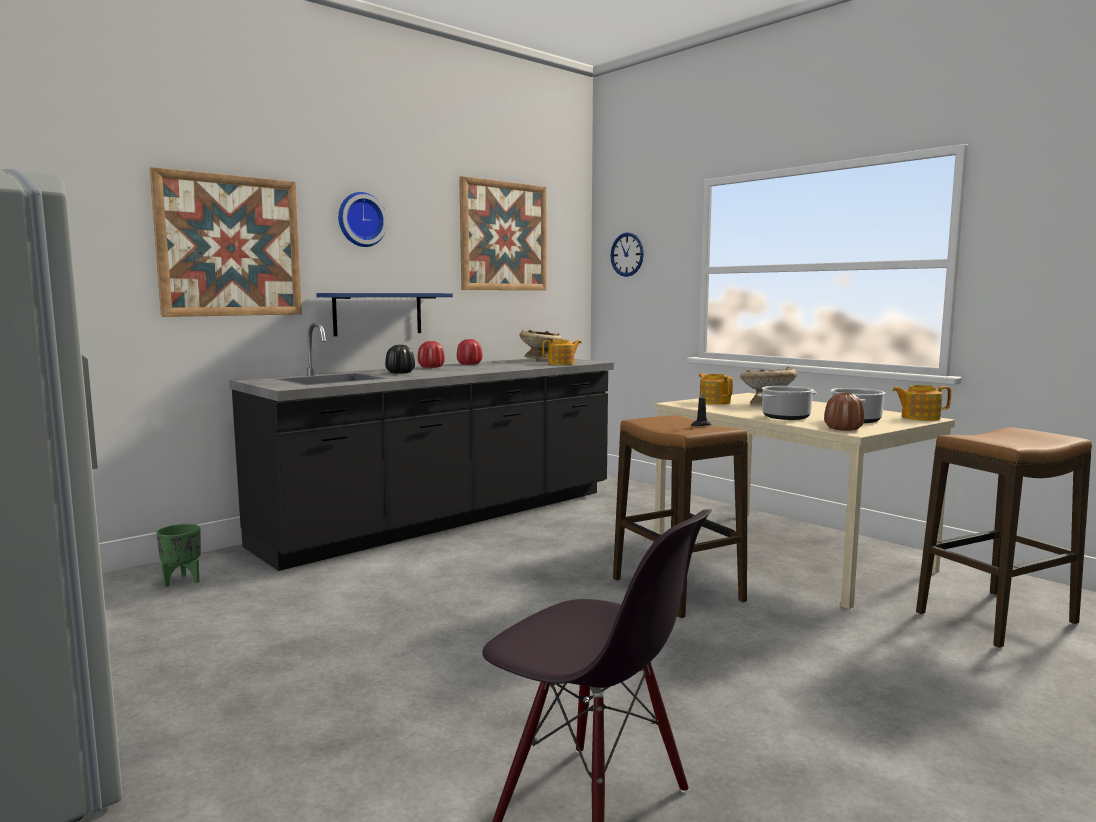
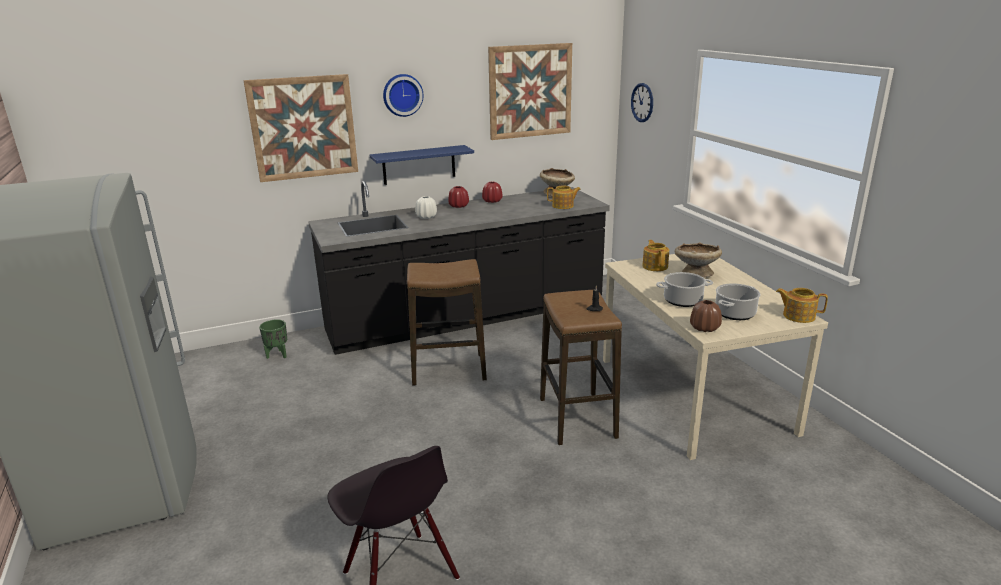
camera: 20 degrees right, 15 degrees up
(400, 373) = (426, 217): black vase -> white vase
(996, 618) = (800, 492): stool -> stool (448, 370)

